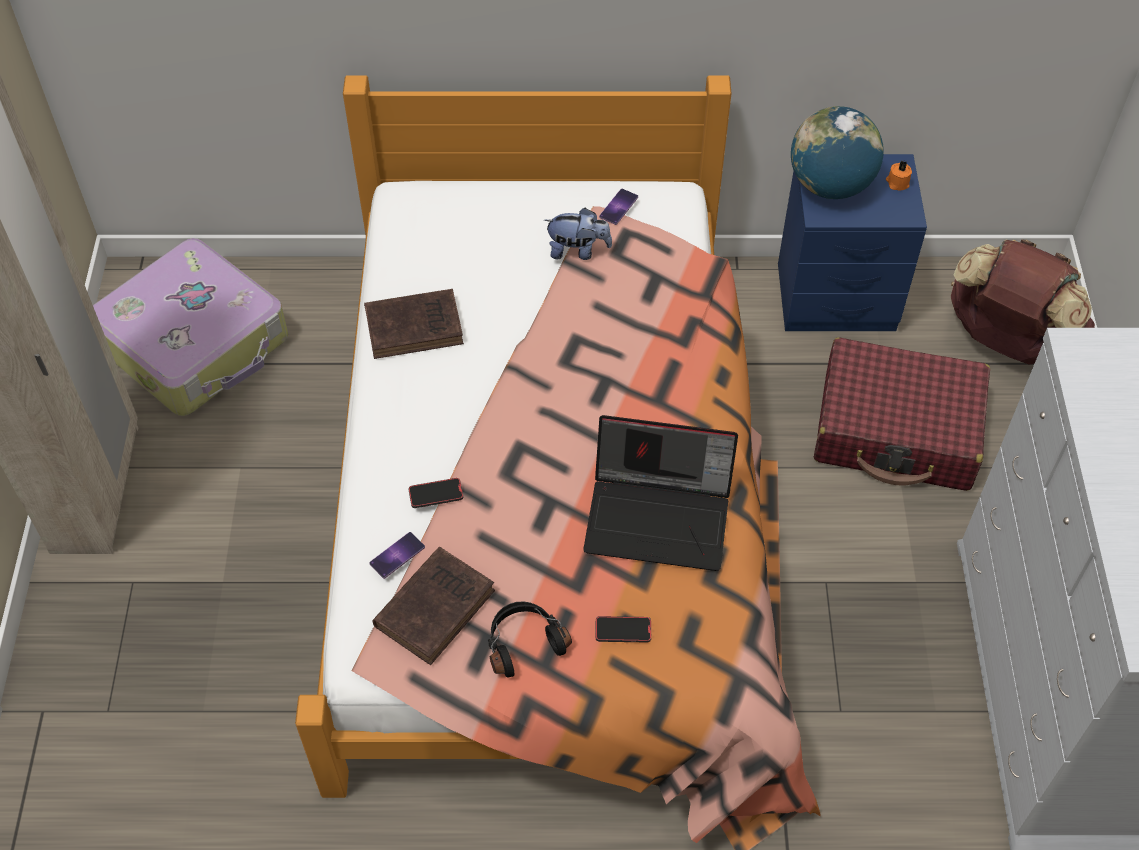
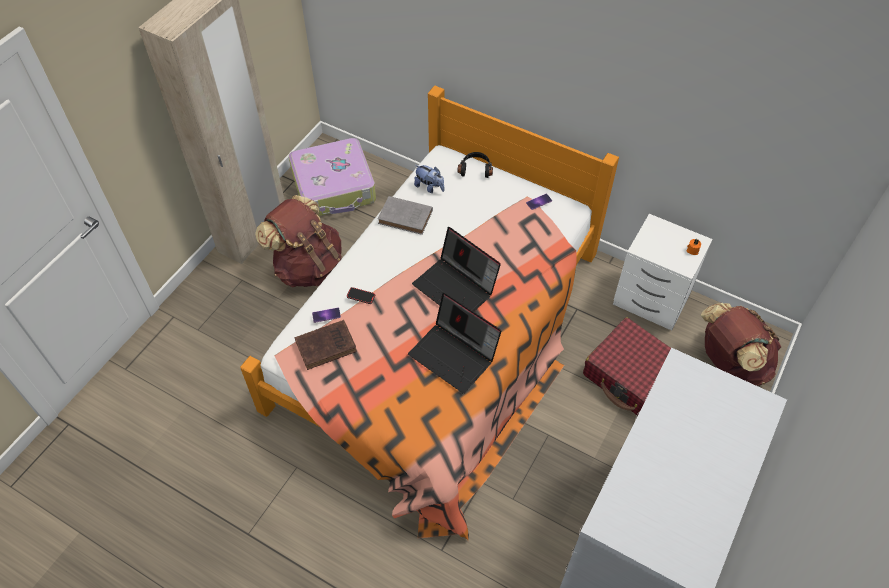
camera: 30 degrees right, 0 degrees up
(241, 501) = (308, 266): none -> brown backpack
(417, 327) = (406, 217): brown book -> grey book
(523, 642) = (353, 381): black headphones -> black headphones (475, 169)
(578, 251) = (504, 214): plush toy -> plush toy (429, 187)
(586, 404) = (456, 287): none -> laptop
(623, 630) = (401, 398): phone -> none
(830, 185) = (655, 236): globe -> none
(839, 299) = (652, 301): blue nightstand -> white nightstand

